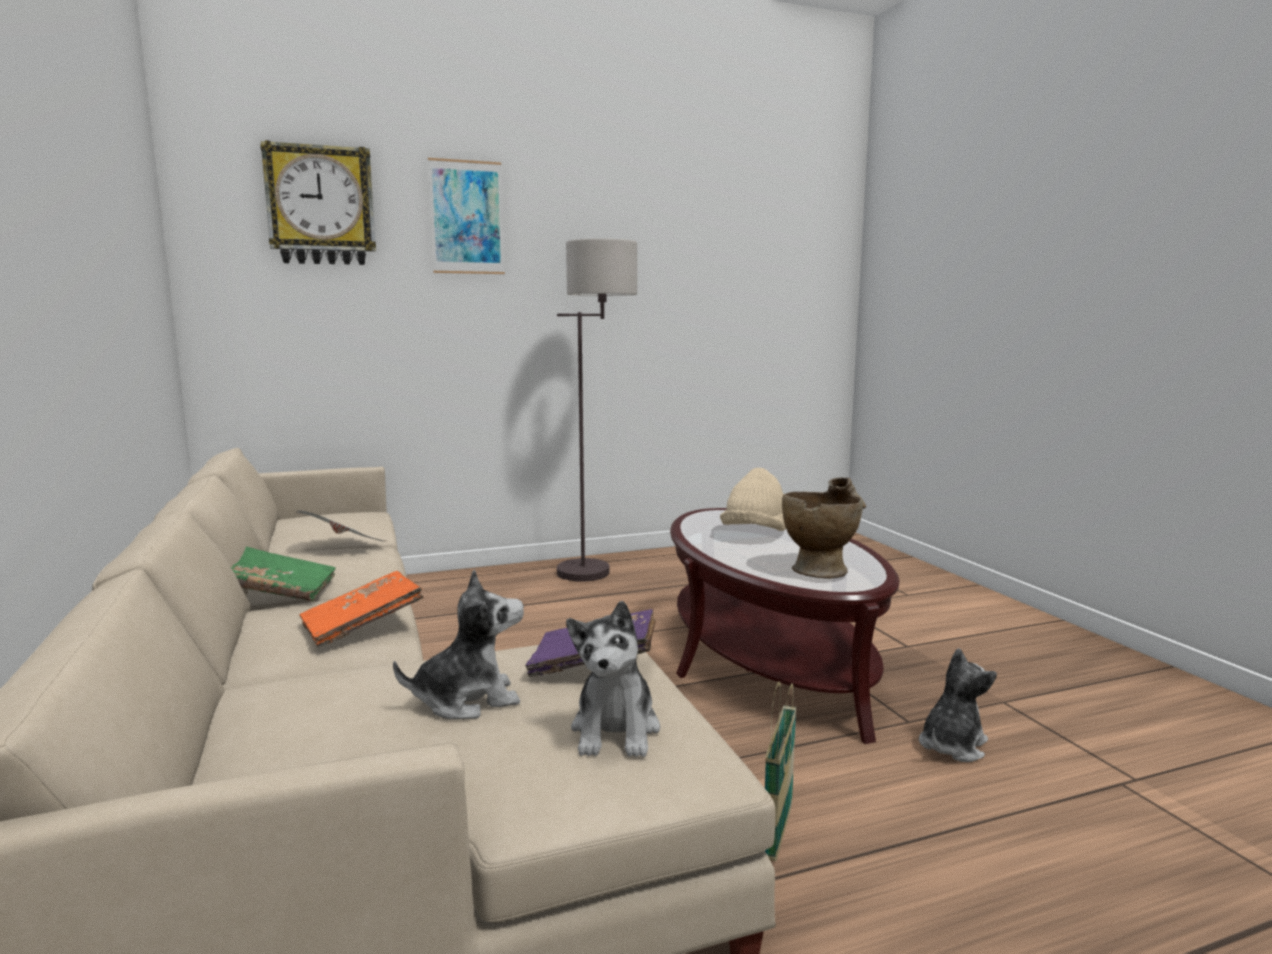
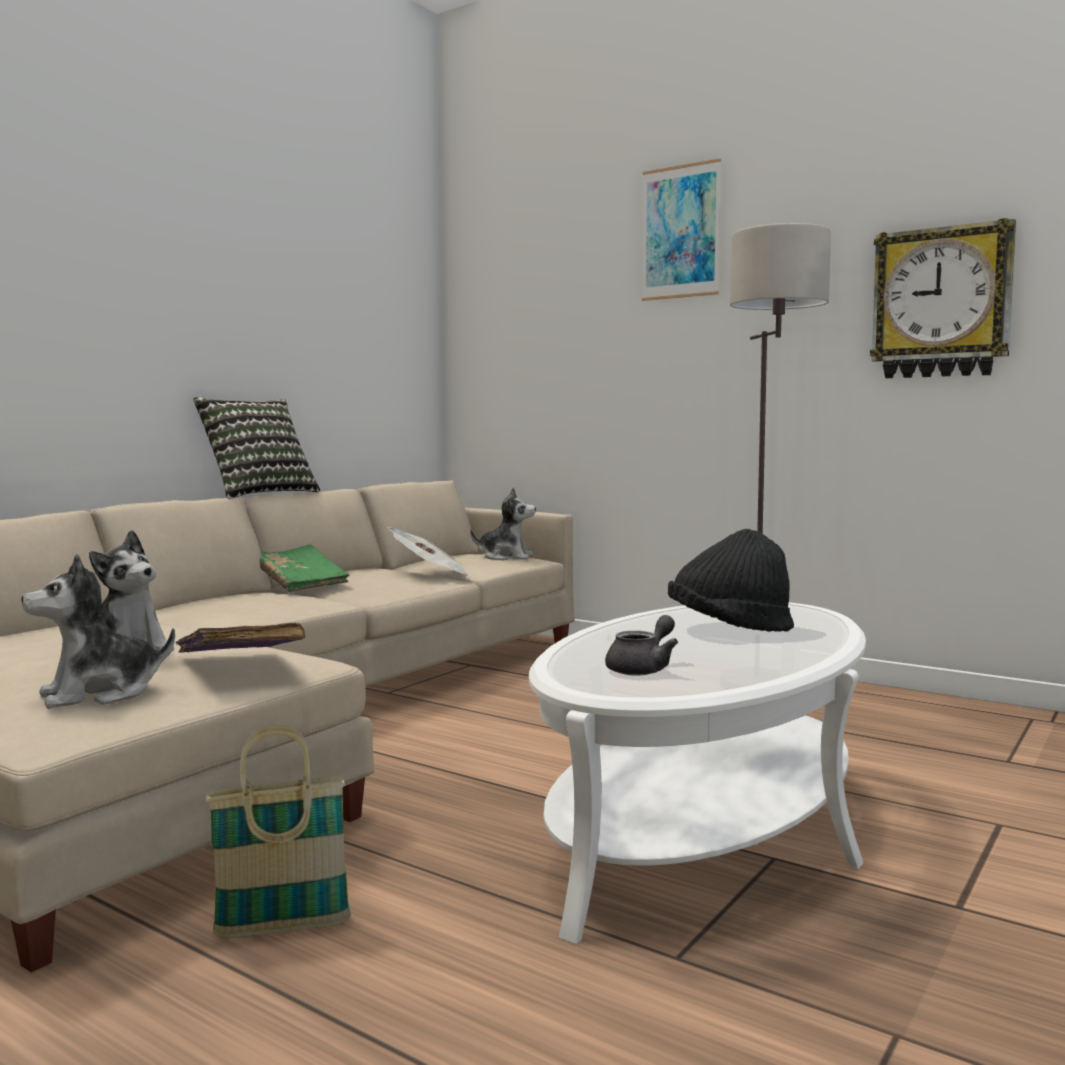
camera: 55 degrees right, 5 degrees down
(161, 501) = (259, 494): none -> pillow
(321, 206) = (548, 244): wall clock -> wall clock (941, 303)
(362, 626) = (255, 609): orange book -> none
(754, 534) = (729, 630): beige hat -> black hat
(768, 661) = (705, 826): brown coffee table -> white coffee table
(822, 569) = (643, 669): beige vase -> grey teapot
(951, 746) = (647, 1007): plush toy -> plush toy (506, 557)

